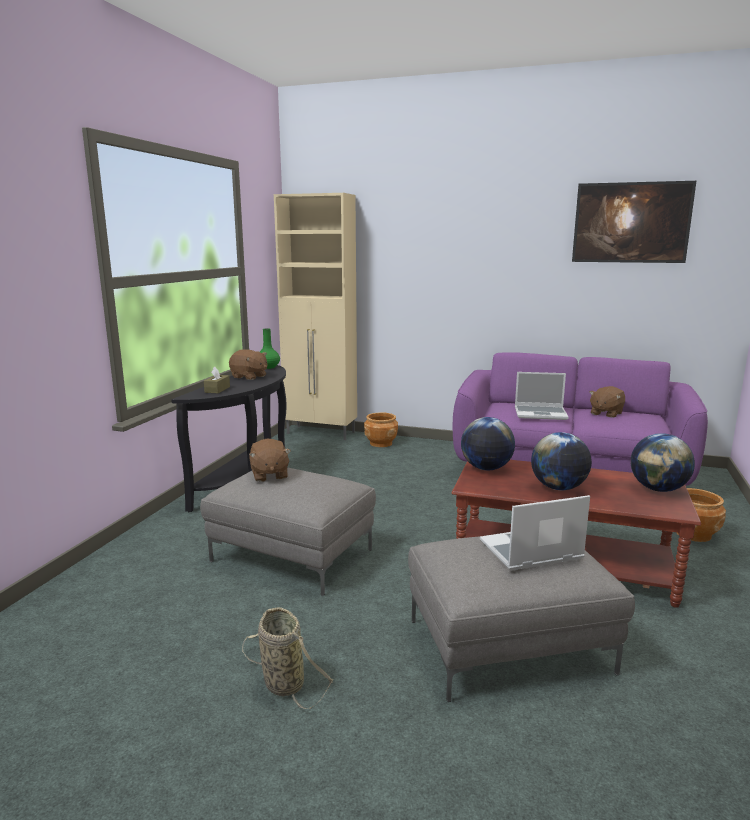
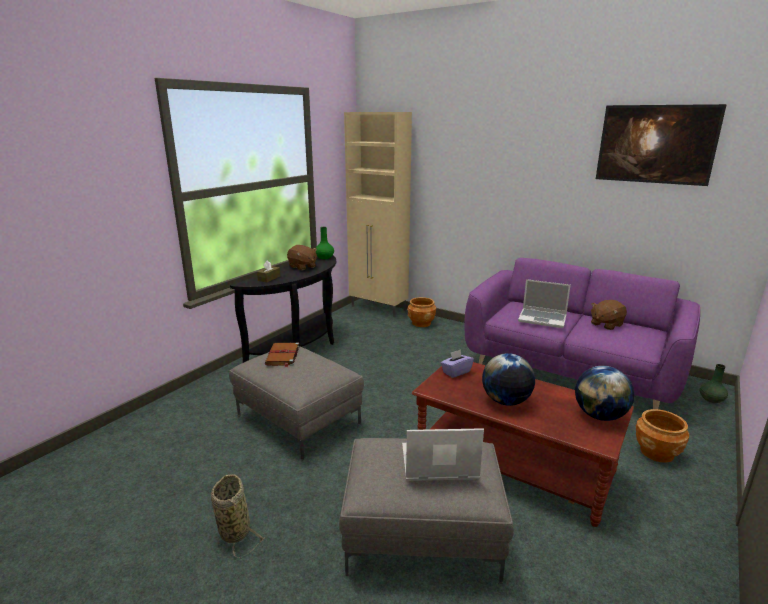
camera: 15 degrees right, 5 degrees up
(269, 475) = (282, 356): brown plush toy -> brown book
(486, 468) = (456, 372): globe -> purple tissue box
(714, 482) = (711, 400): none -> green vase

